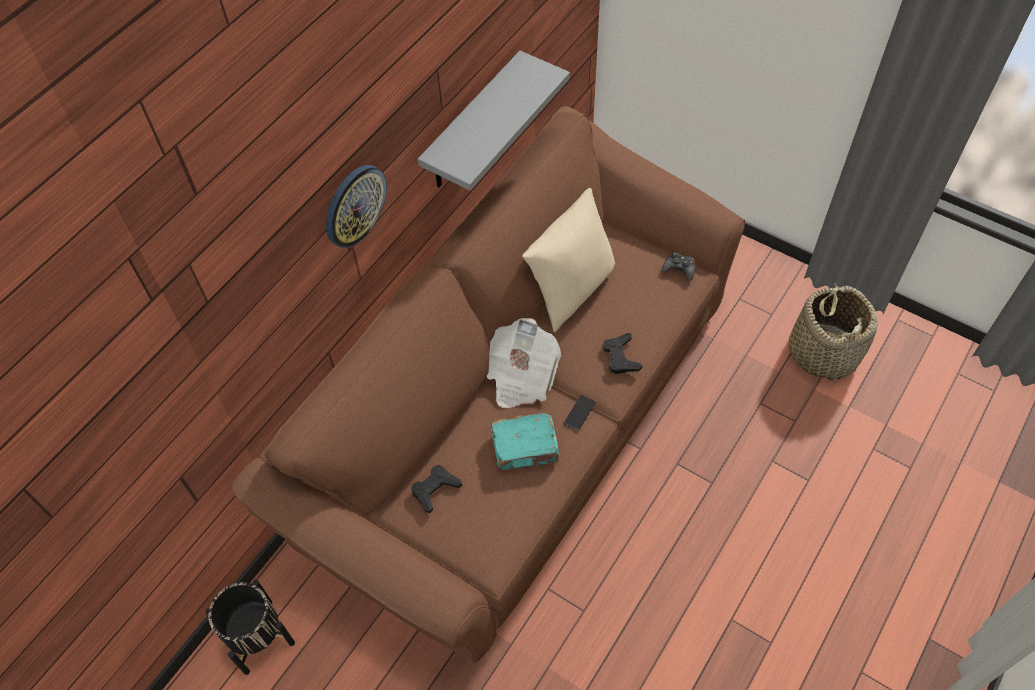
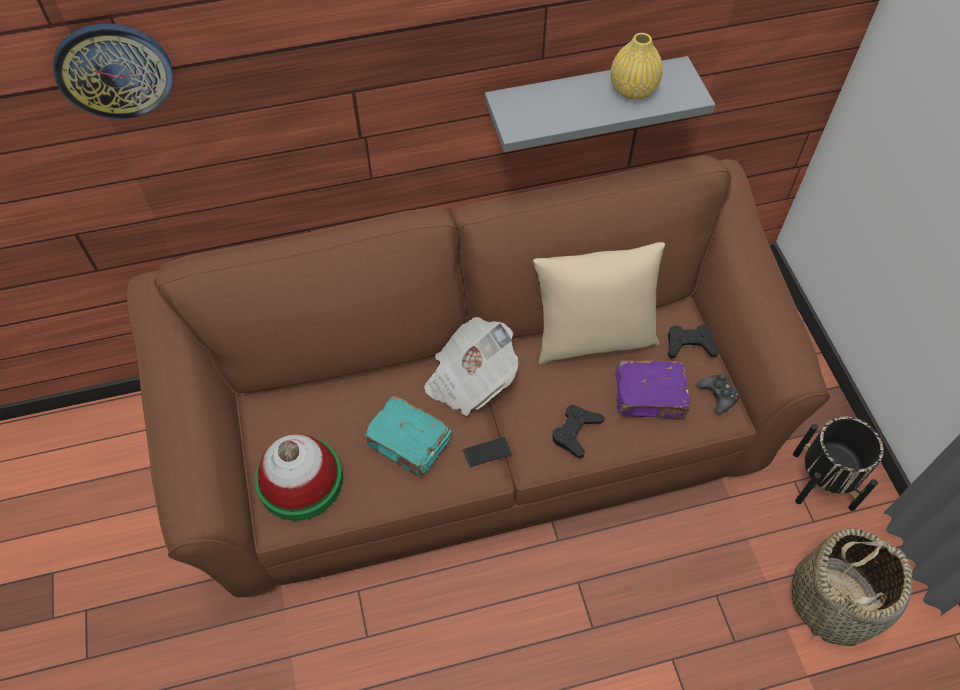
camera: 40 degrees right, 0 degrees up
(257, 636) = (122, 432): black planter -> black planter (822, 480)
(354, 205) = (372, 90): wall clock -> wall clock (114, 70)
(435, 489) = (301, 416): black game controller -> black game controller (690, 345)
(480, 529) = (300, 480): none -> hat
(511, 95) = (633, 90): none -> yellow vase
(642, 300) = (650, 397): none -> purple book

